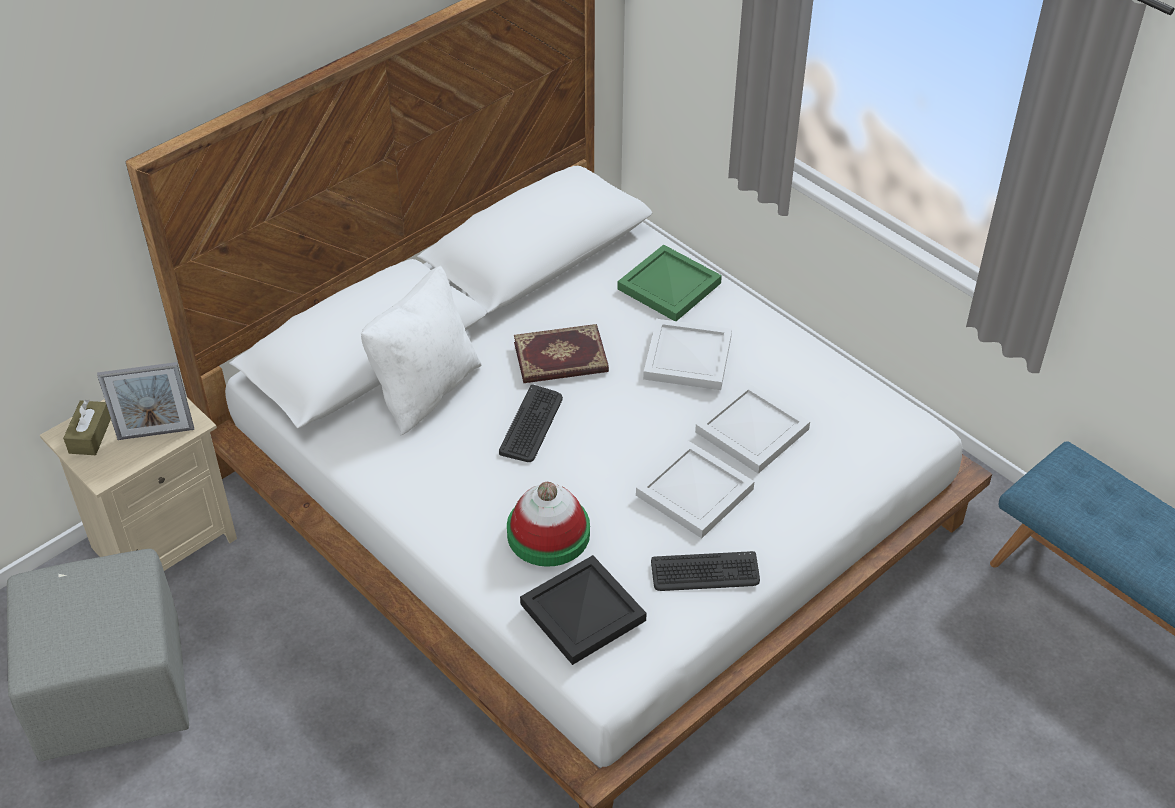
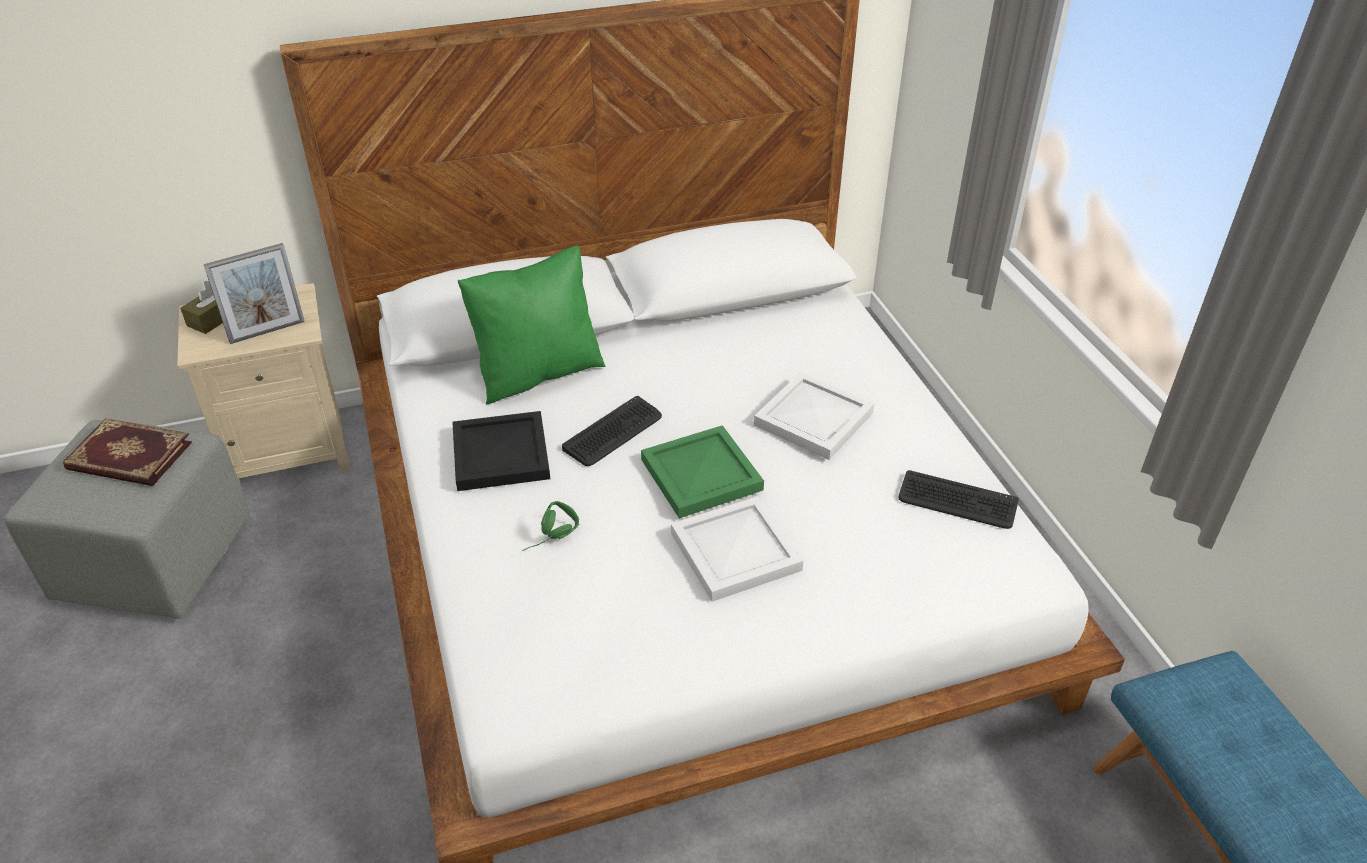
camera: 25 degrees right, 5 degrees down
(156, 433) = (267, 331): picture frame -> picture frame turned 45 degrees counterclockwise
(424, 390) = (538, 372): white pillow -> green pillow
(548, 533) = (553, 539): hat -> green headphones
(561, 359) = (685, 383): book -> book (129, 457)
(582, 614) = (528, 633): black tray -> black tray (499, 455)
(669, 287) = (837, 351): green tray -> green tray (700, 476)
(705, 573) = (691, 639): keyboard -> keyboard (957, 501)
(754, 430) = (841, 511): white tray -> none

